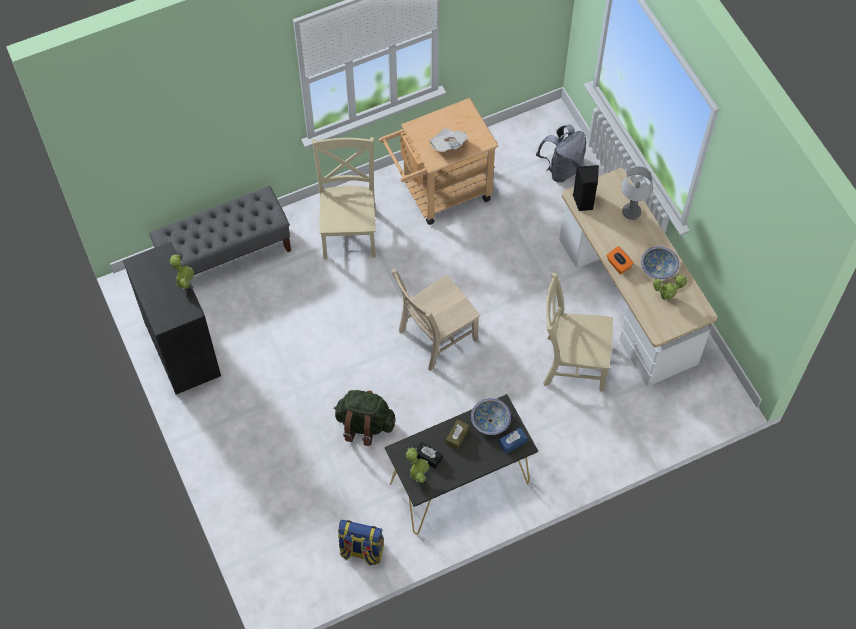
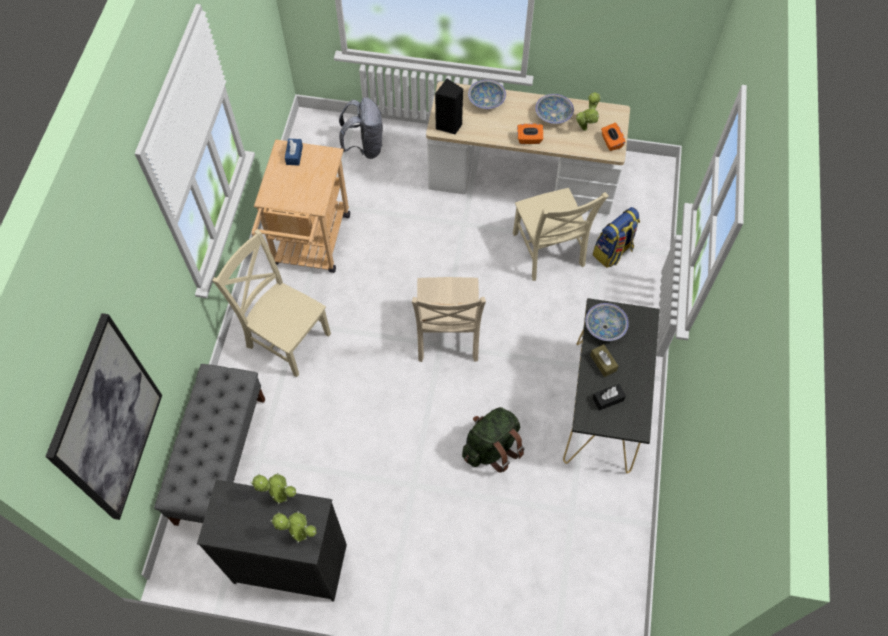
camera: 55 degrees left, 0 degrees up
(147, 148) = (107, 421): none -> picture
(361, 550) = (616, 529): backpack -> backpack (613, 252)
(417, 476) = (621, 420): potted plant -> potted plant (299, 534)
(448, 145) = (309, 184): newspaper -> none
(512, 442) = (638, 323): blue tissue box -> blue tissue box (294, 155)
(571, 363) = (549, 252): beige chair -> beige chair turned 60 degrees counterclockwise
(631, 212) = (486, 101): table lamp -> bowl
(666, 325) = (611, 142): none -> orange tissue box

